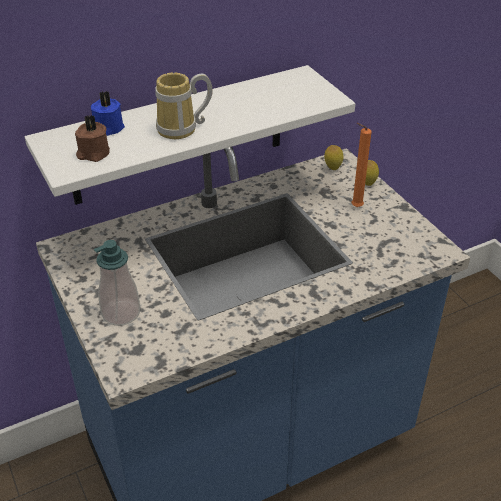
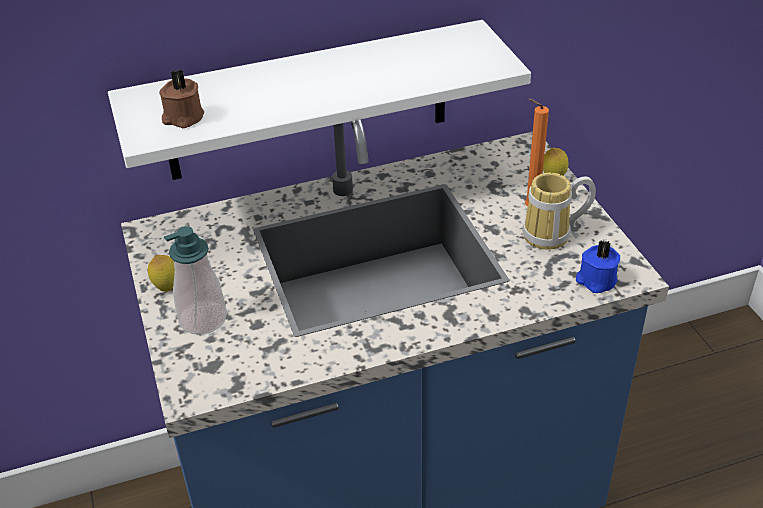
camera: 10 degrees right, 0 degrees up
(107, 128) = (208, 87): blue candle -> blue candle (596, 280)
(183, 130) = (300, 95): mug -> mug (553, 236)
(332, 168) = (512, 155): lemon -> lemon (166, 287)

